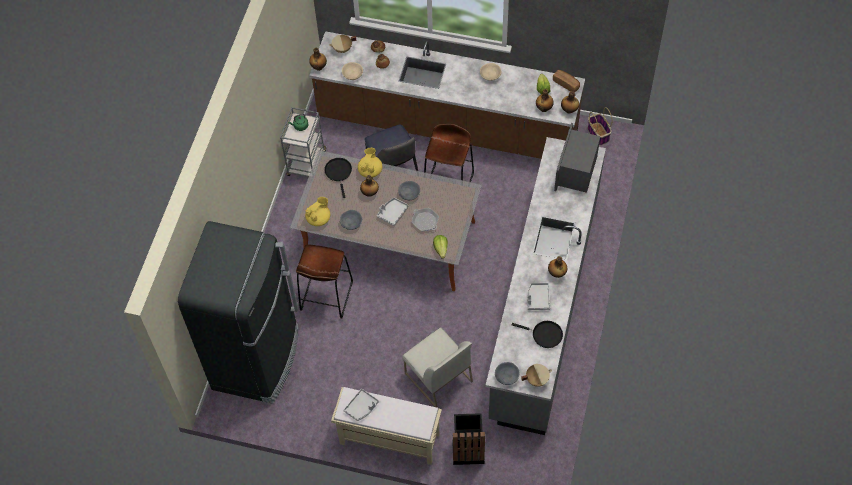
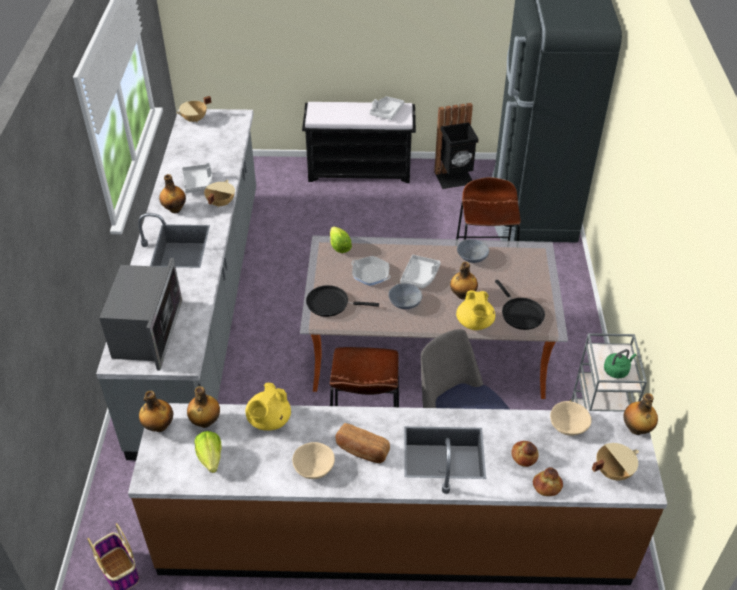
camera: 165 degrees right, 15 degrees down
(319, 218) = (519, 255): yellow teapot -> yellow teapot (268, 421)
(388, 439) = (360, 171): beige bench -> black bench
(437, 377) = (322, 223): white chair -> none
(467, 449) = (275, 174): black trash can -> black trash can (455, 179)
(506, 376) = (229, 118): grey bowl -> none
(523, 273) = (220, 203): none -> beige cooking pot
(544, 335) = (188, 153): black frying pan -> black frying pan (331, 303)
(566, 84) = (165, 475): bread -> bread (362, 451)

